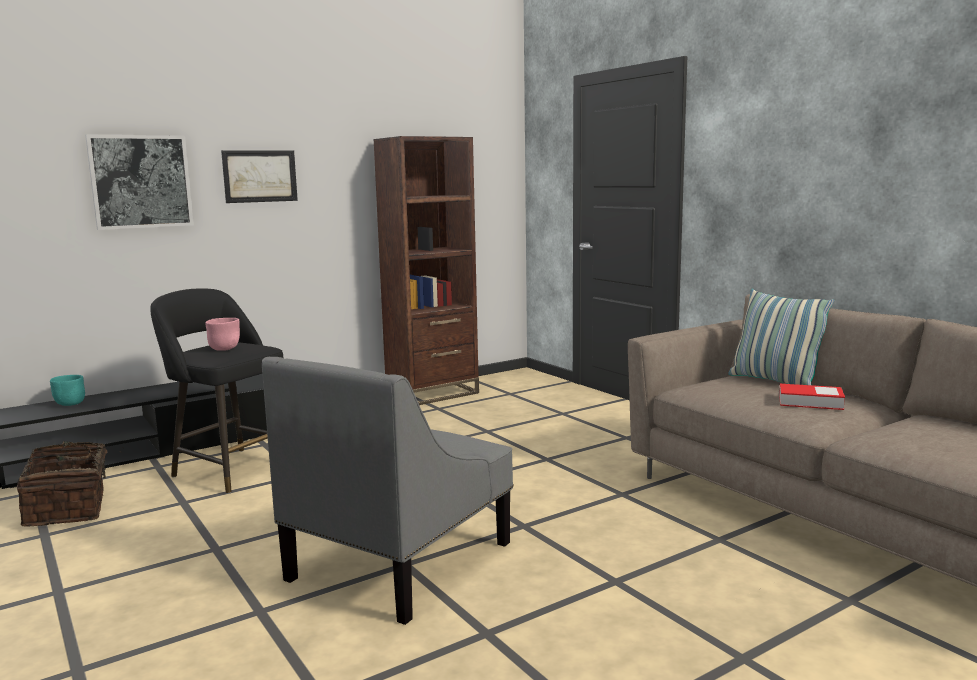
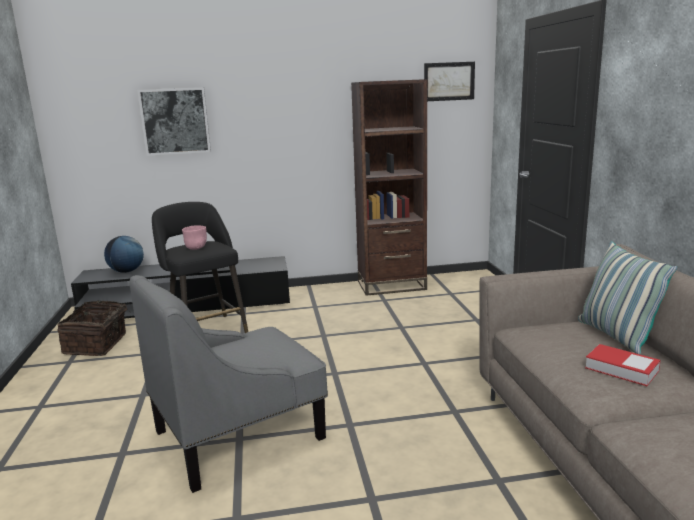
camera: 25 degrees right, 5 degrees up
(70, 404) = (126, 271): turquoise bowl -> globe
(260, 176) = (260, 115): picture -> picture (449, 81)

